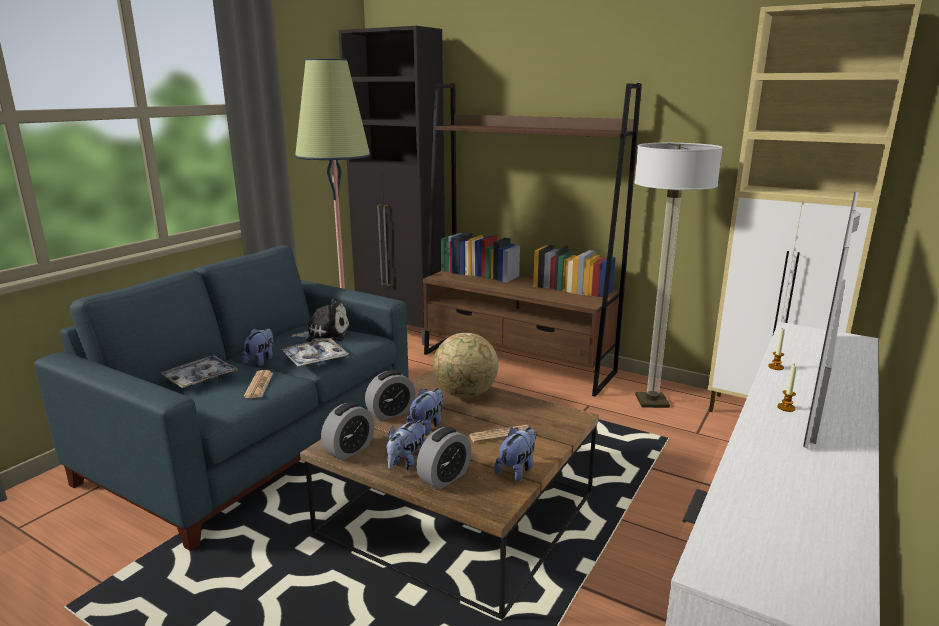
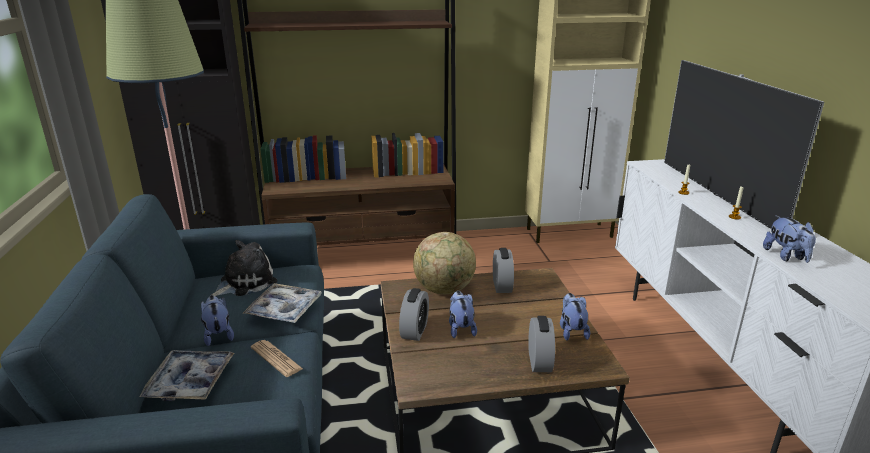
camera: 40 degrees left, 5 degrees up
(349, 450) = (436, 377): alarm clock -> alarm clock (502, 286)
(406, 462) = (495, 364): plush toy -> plush toy (786, 256)
(500, 434) = (519, 310): newspaper -> none
(652, 401) = (496, 249): floor lamp -> none

